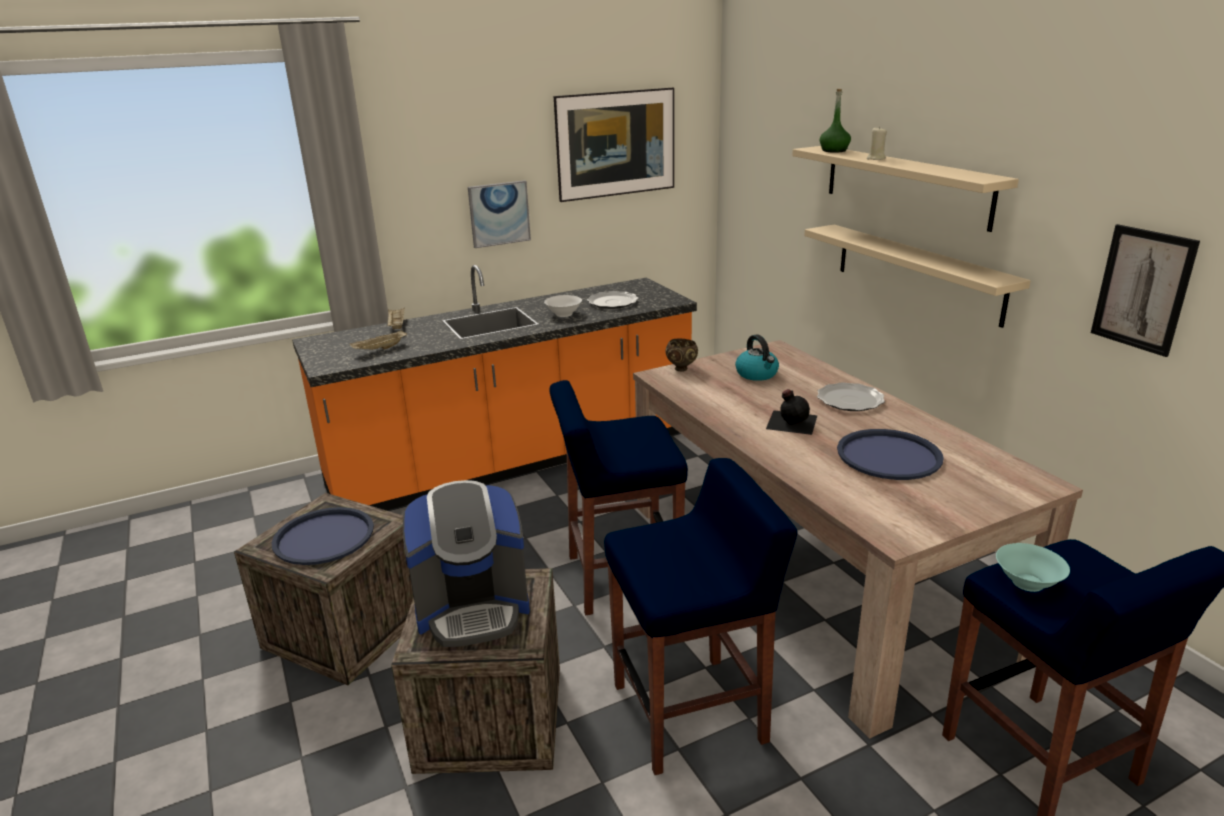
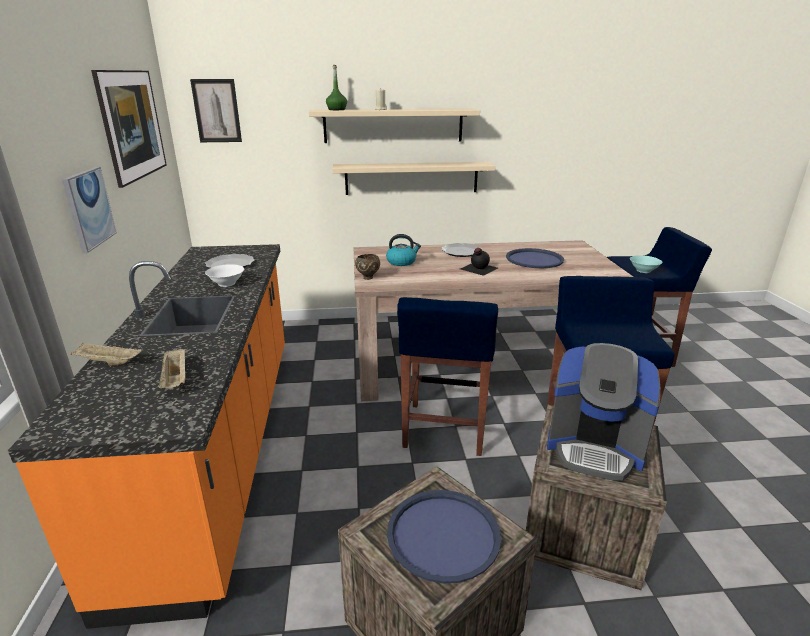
camera: 70 degrees left, 0 degrees up
(473, 608) = (594, 448): coffee machine -> coffee machine turned 105 degrees clockwise
(1142, 289) = (546, 150): picture -> picture (217, 111)

